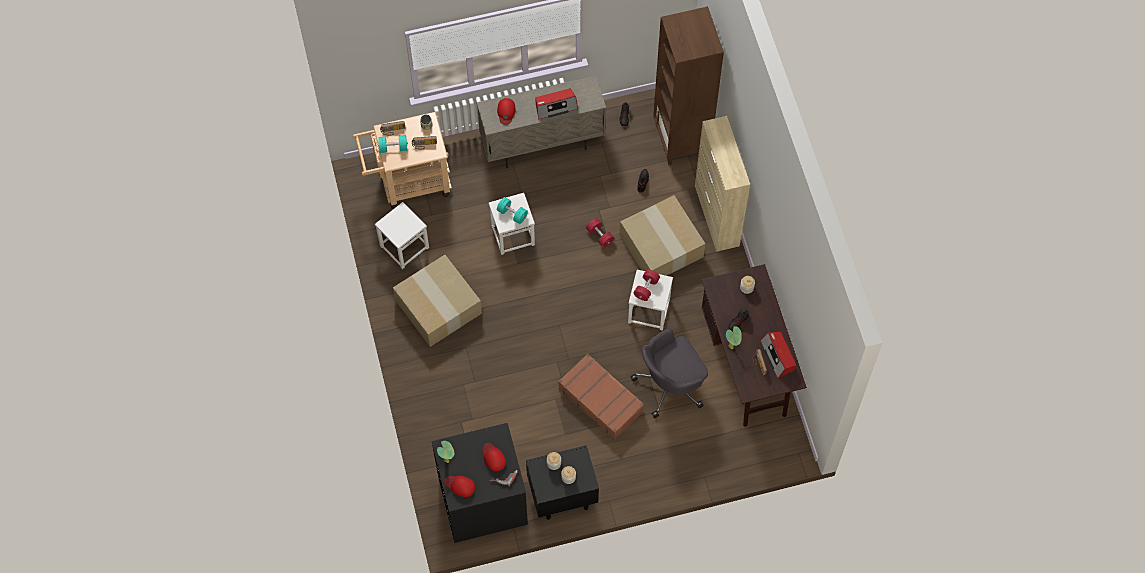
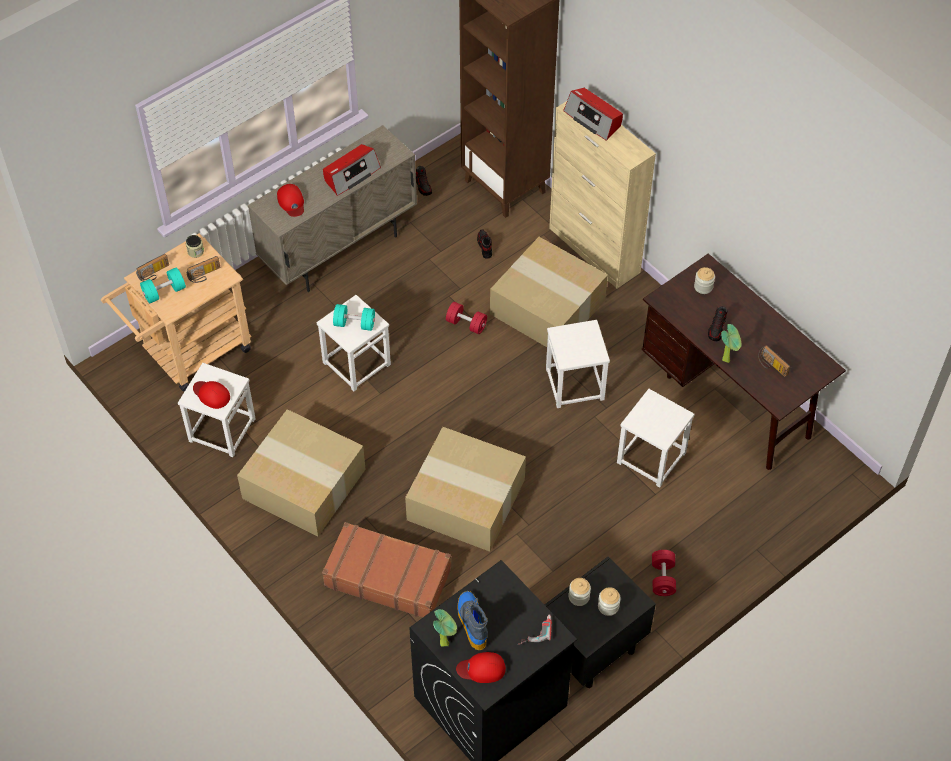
camera: 25 degrees left, 10 degrees down
(469, 454) = (471, 622): none -> boot
(493, 457) = (507, 612): red cap -> red cap (211, 394)
(533, 362) = (464, 500): none -> cardboard box
(601, 399) = (575, 511): brown suitcase -> brown suitcase (388, 577)
(646, 288) = (572, 344): red dumbbell -> red dumbbell (662, 578)
(670, 384) = (651, 458): grey office chair -> white stool
(778, 356) = (789, 348): radio -> radio (593, 119)

